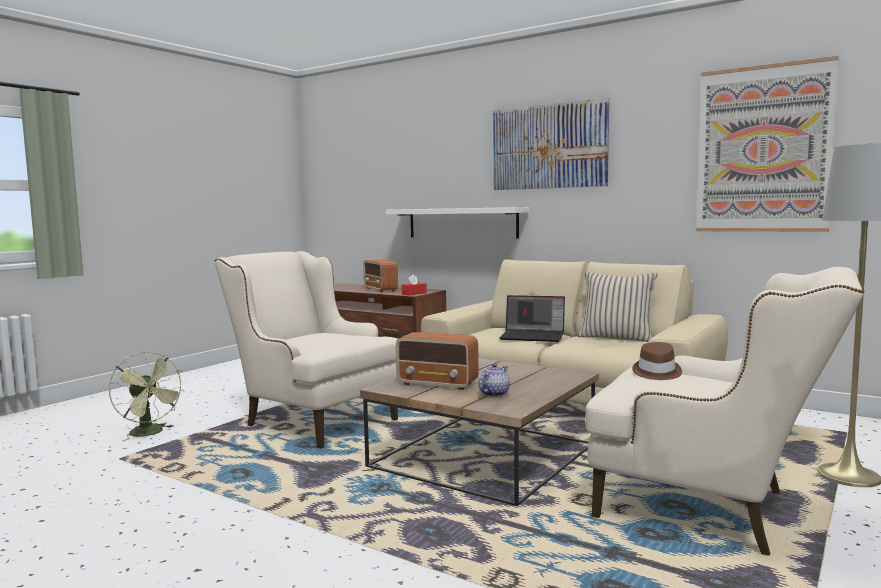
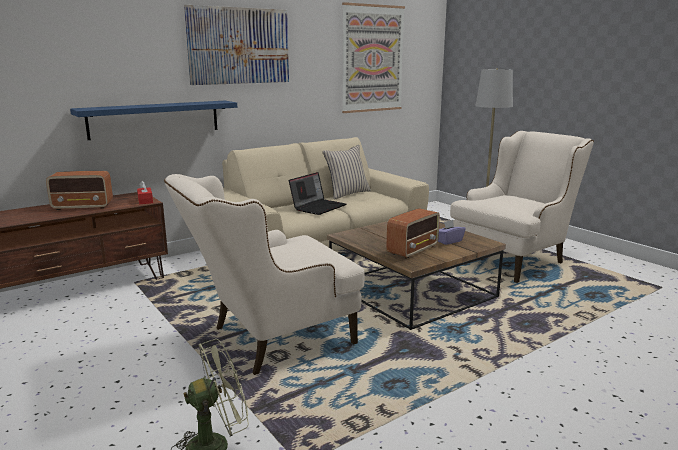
camera: 70 degrees left, 10 degrees up
(462, 223) = (155, 119): white shelf -> blue shelf
(493, 394) = (449, 241): teapot -> purple tissue box
(656, 373) = (495, 200): brown hat -> none

